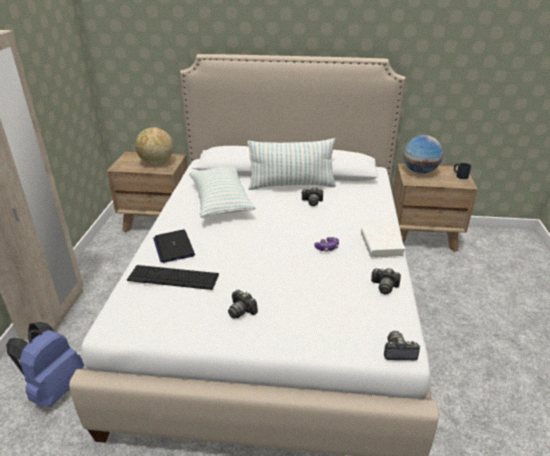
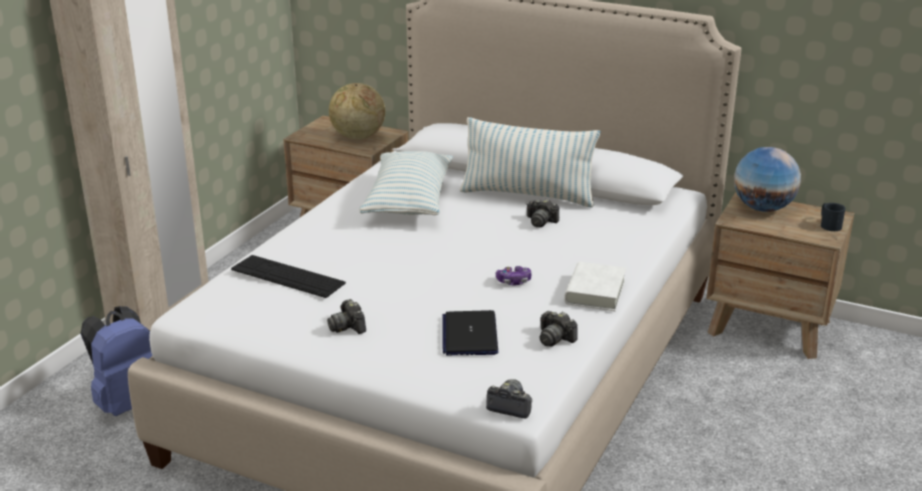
camera: 20 degrees right, 5 degrees down
(173, 247) = (310, 244): laptop -> laptop (469, 334)

